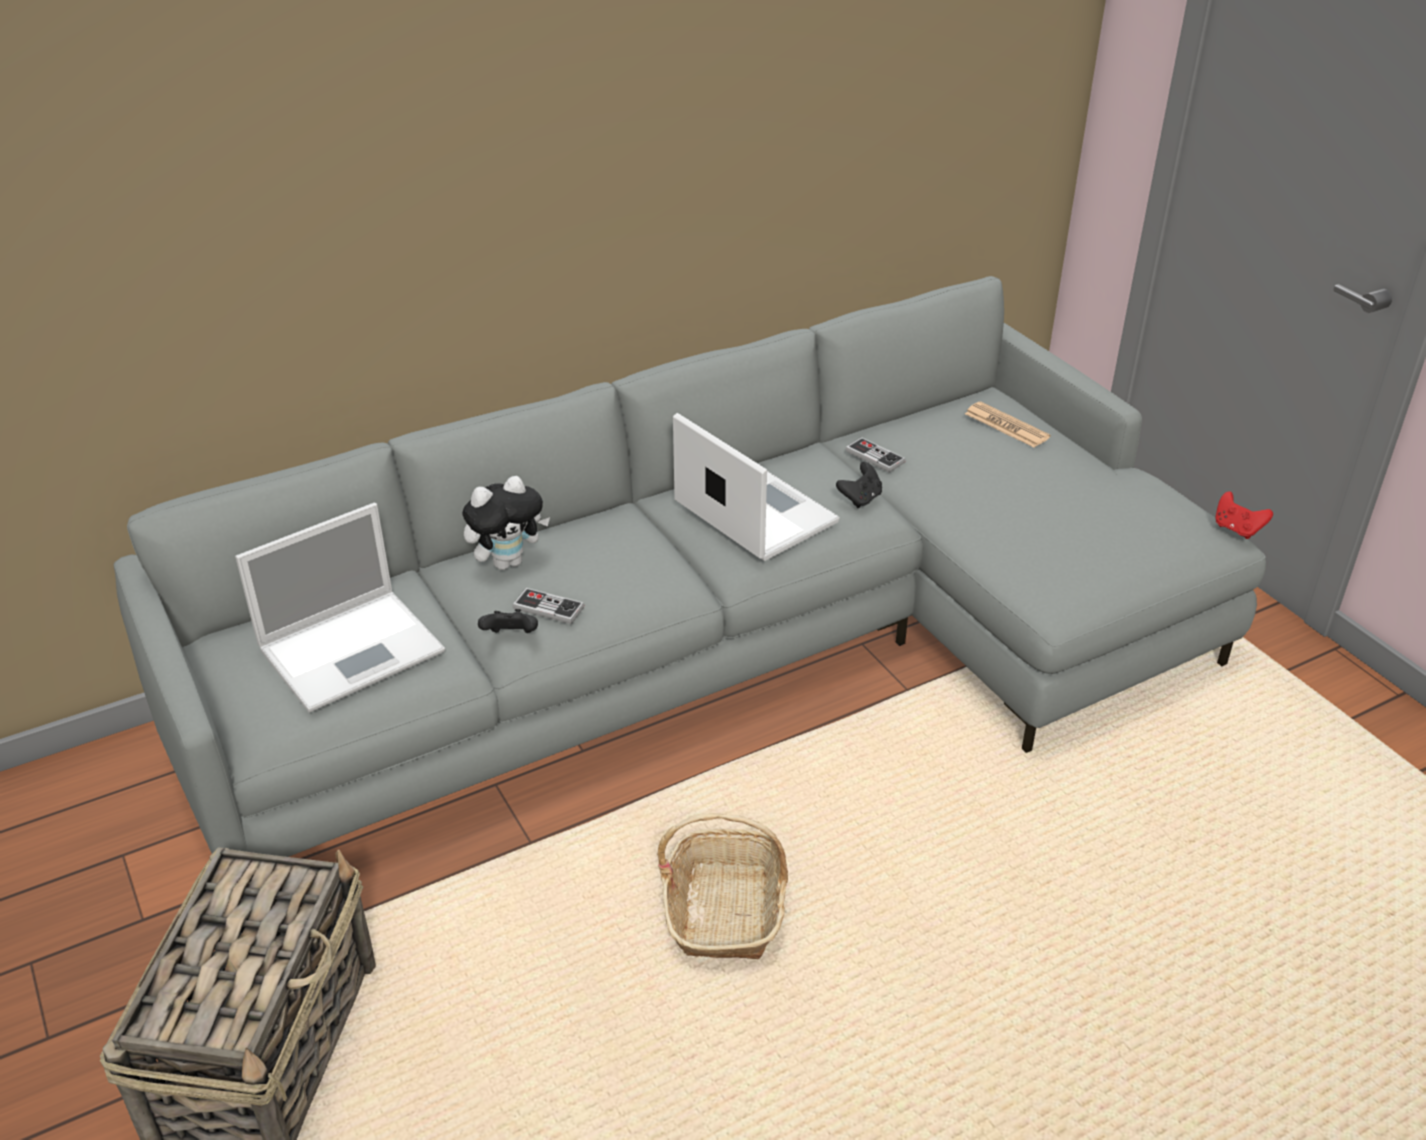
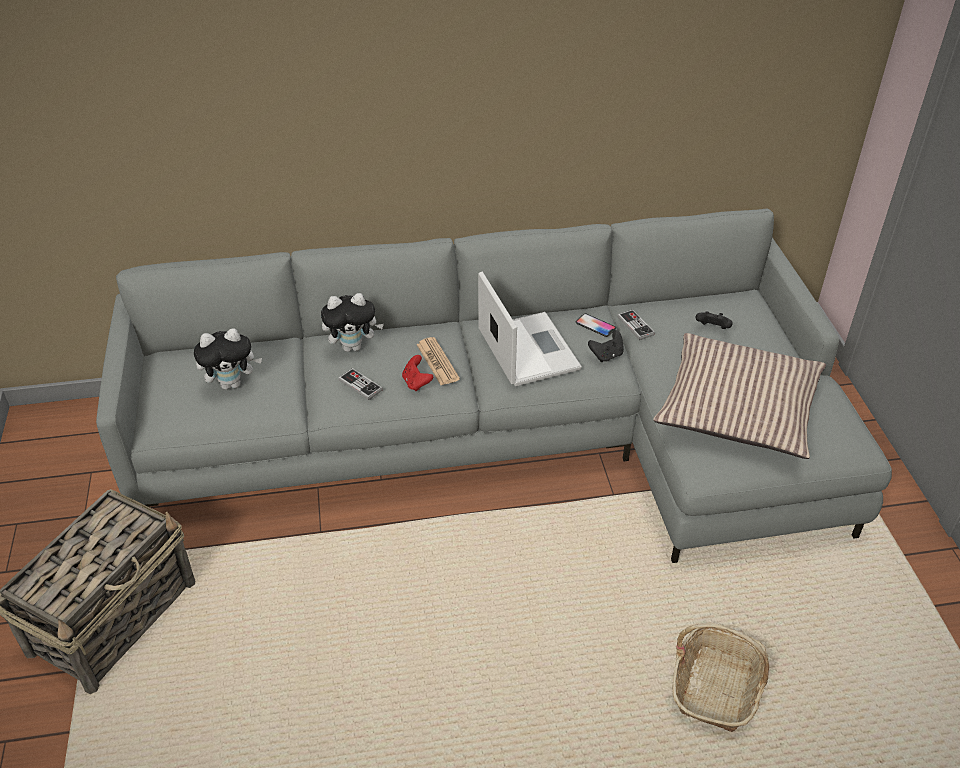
camera: 20 degrees right, 5 degrees up
(354, 649) = (232, 383): laptop -> plush toy
(511, 637) = (328, 399): black game controller -> black game controller (712, 329)
(725, 909) = (417, 612): basket -> basket (716, 686)
(824, 467) = (595, 326): none -> phone
(1006, 426) = (743, 323): newspaper -> newspaper (437, 362)
(1057, 525) = (738, 408): none -> pillow
(1237, 529) = (874, 444): red game controller -> red game controller (416, 383)

